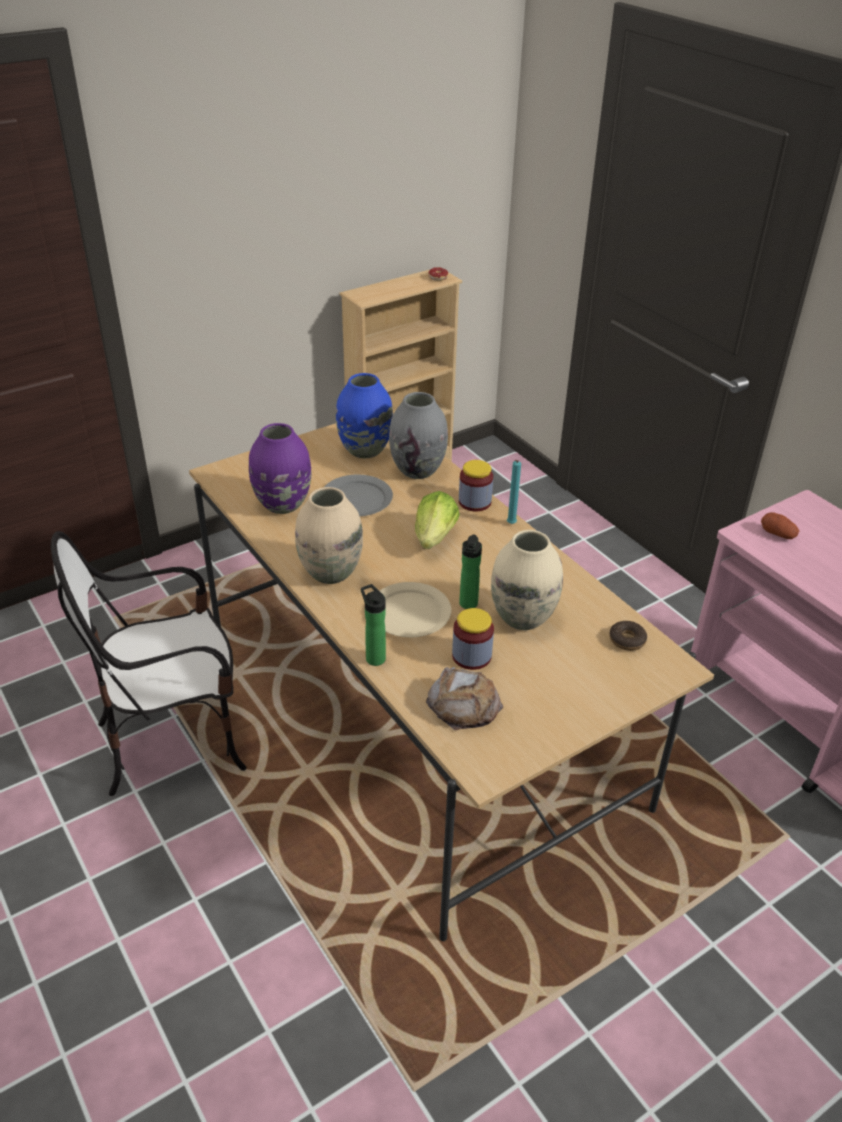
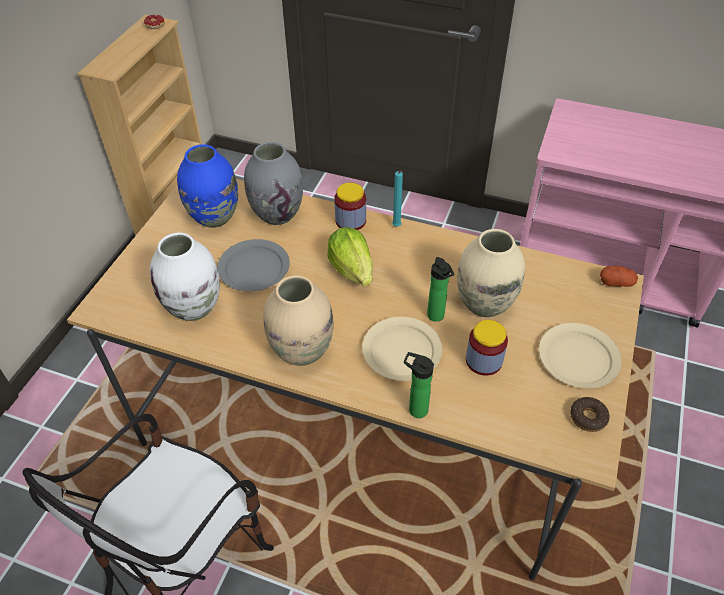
camera: 35 degrees left, 10 degrees up
(283, 504) = (194, 307): purple vase -> white vase
(464, 704) = (520, 407): bread -> none
(562, 700) = (578, 358): none -> beige plate
(627, 640) = (568, 280): donut -> donut (588, 417)
(777, 534) = (574, 142): potato -> potato (616, 283)

